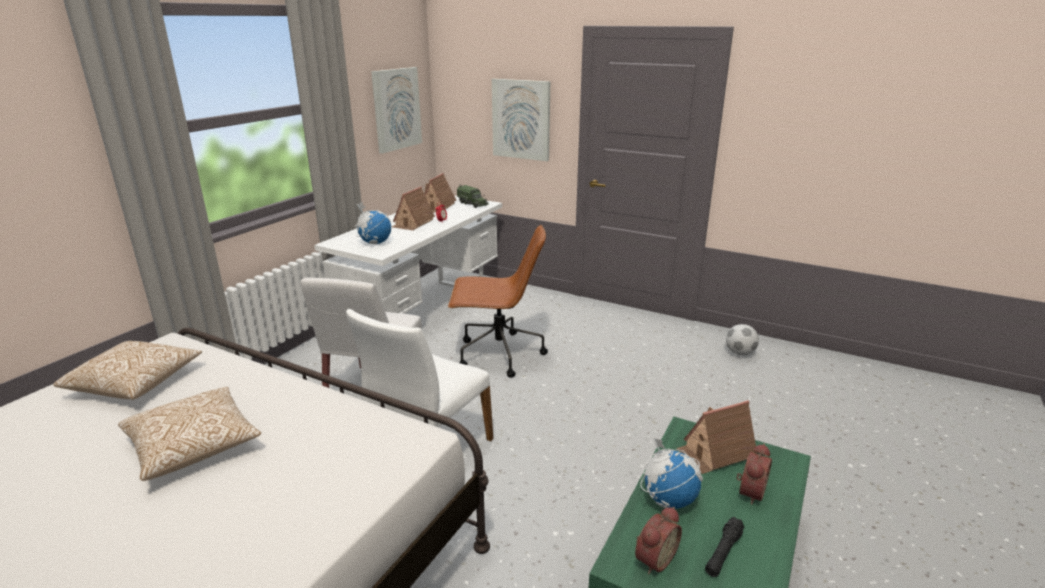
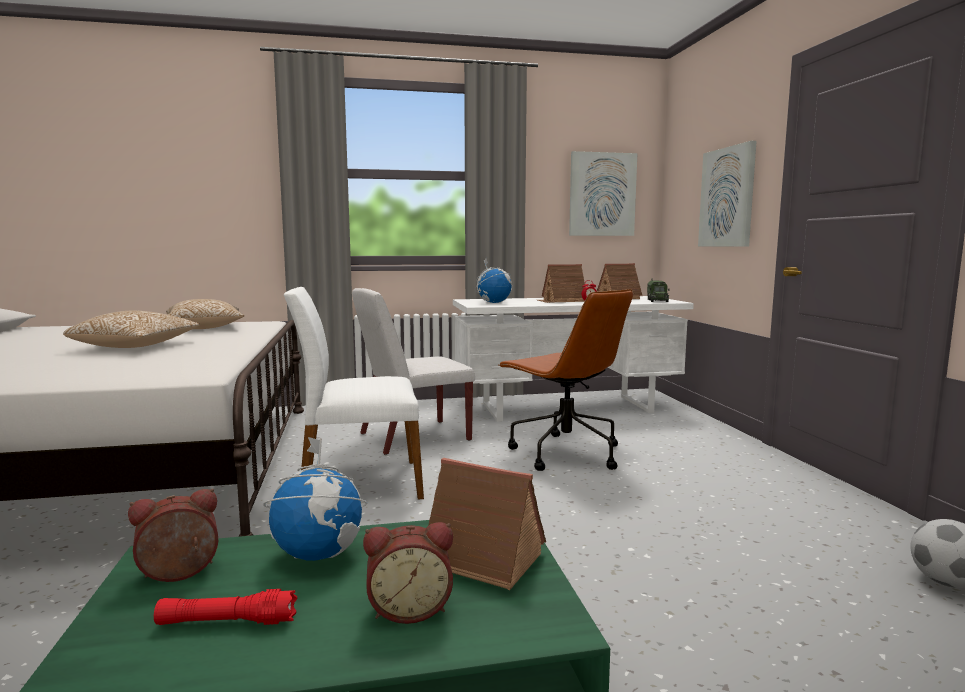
camera: 50 degrees right, 15 degrees down
(653, 558) = (179, 574): alarm clock -> alarm clock turned 150 degrees clockwise
(723, 552) = (227, 622): black flashlight -> red flashlight

